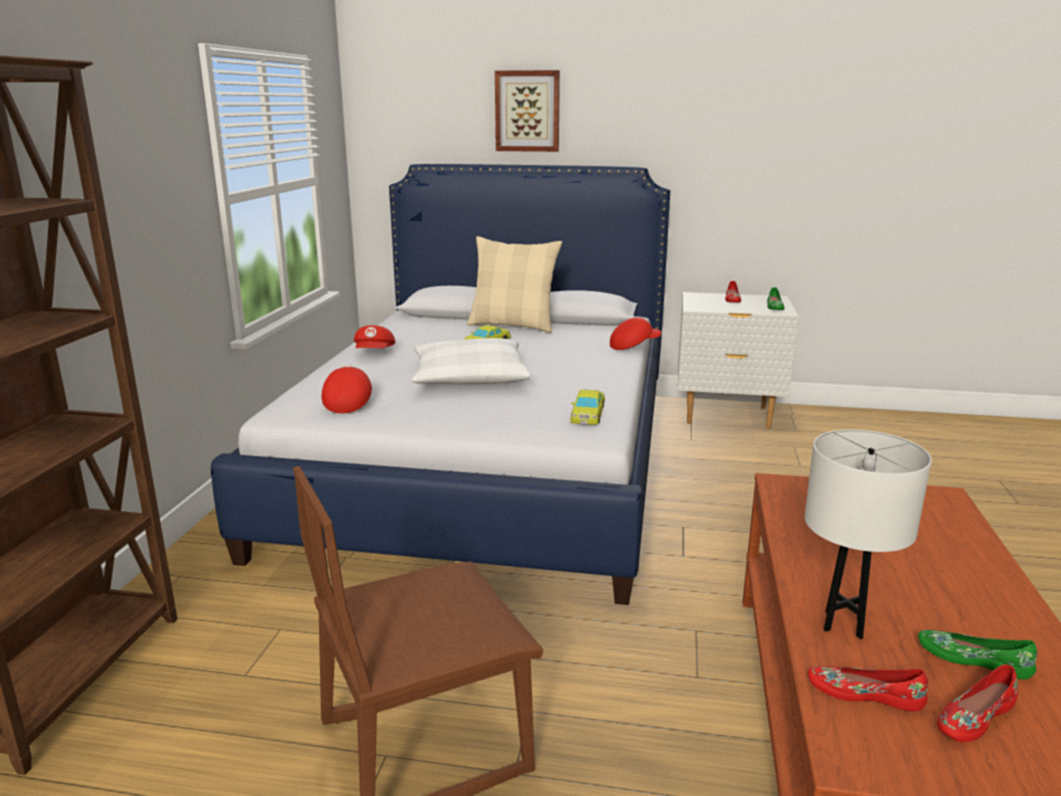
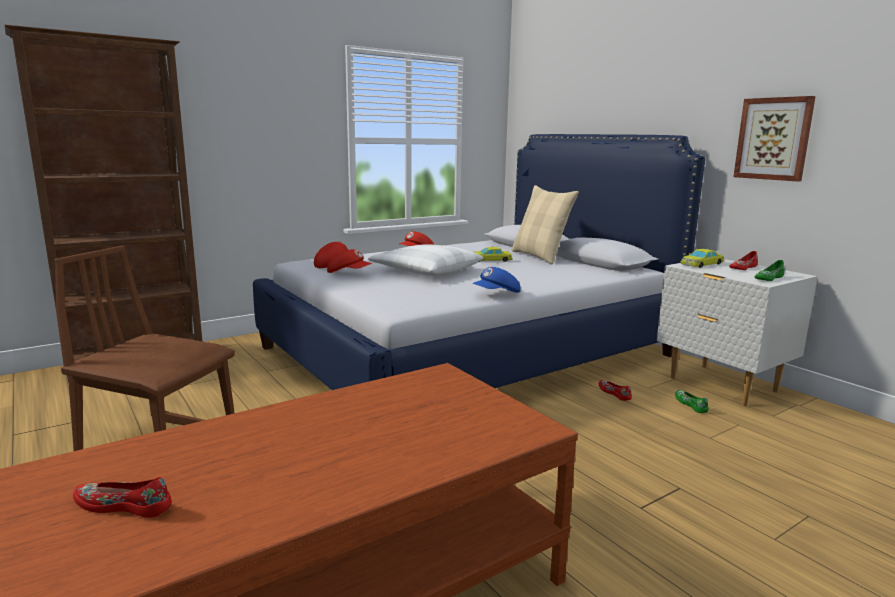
camera: 45 degrees right, 5 degrees down
(527, 111) = (611, 91): picture -> picture (773, 139)
(587, 413) = (428, 300): yellow toy car -> yellow toy car (701, 264)
(616, 385) = (497, 294): none -> blue cap
(634, 346) = (586, 281): red cap -> red cap (349, 273)
(843, 625) = (226, 436): white table lamp -> none
(864, 693) = (128, 461): red shoe -> red shoe (614, 393)
(973, 659) = (221, 491): green shoe -> green shoe (691, 405)

